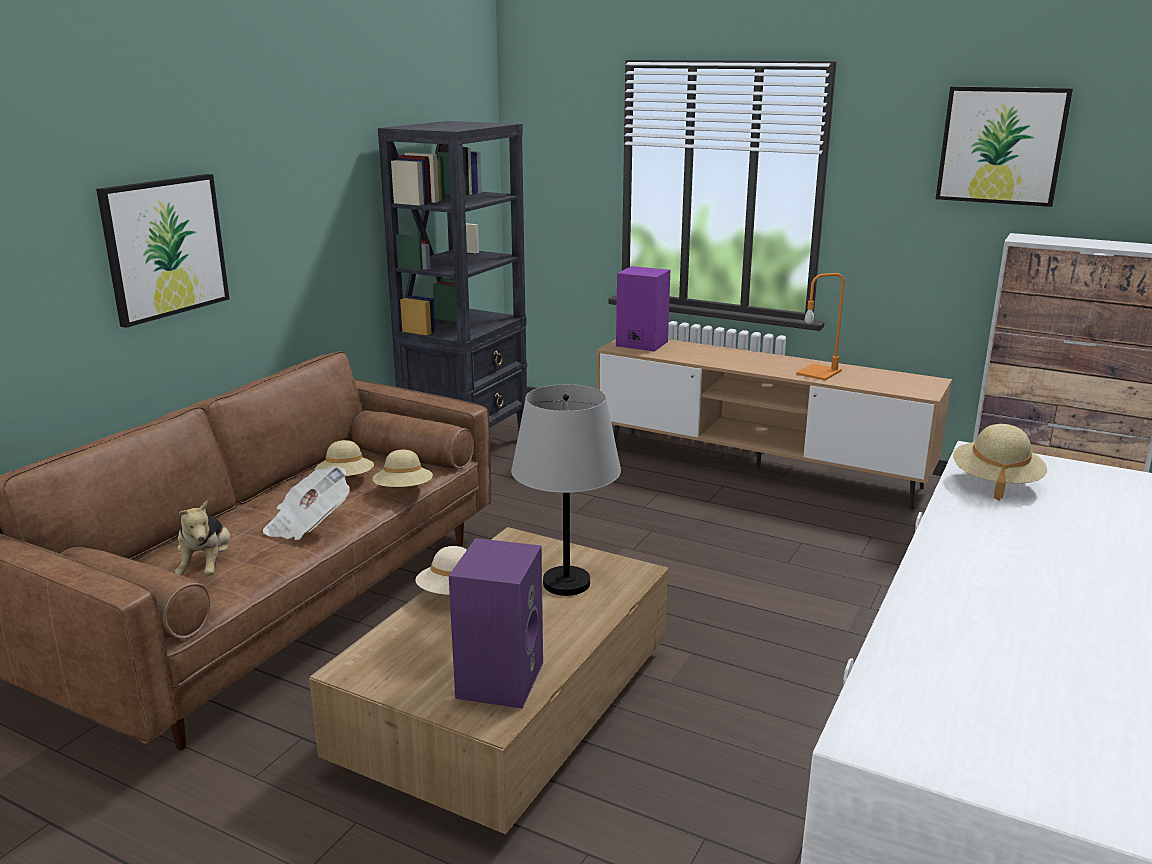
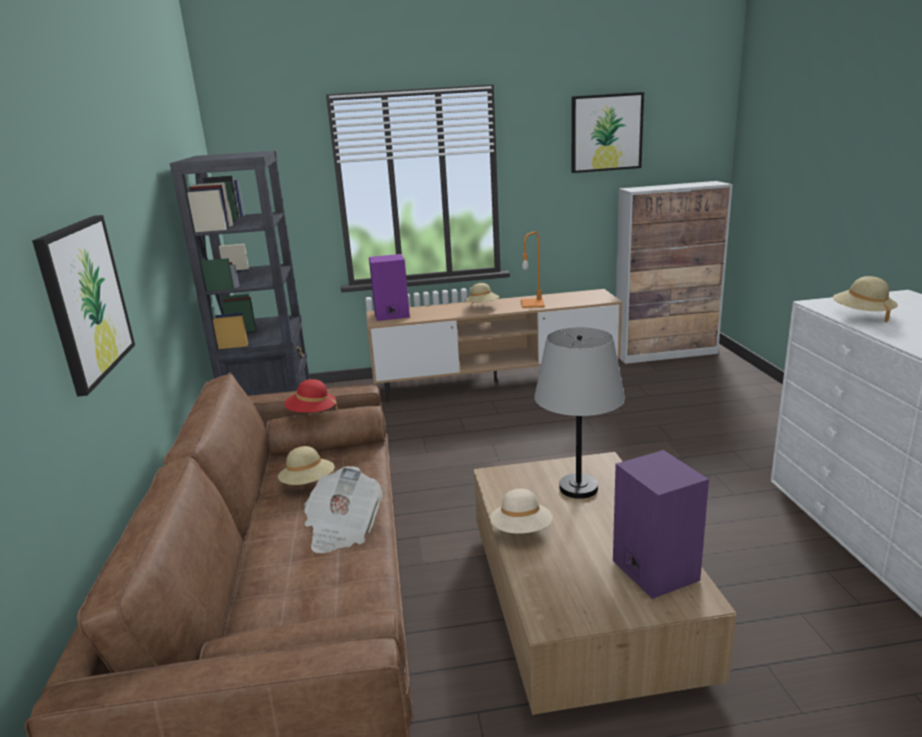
camera: 35 degrees left, 0 degrees up
(207, 567) = (311, 604): plush toy -> none
(399, 416) = (312, 413): none -> red hat
(404, 491) = (373, 472): beige hat -> beige hat (482, 307)

